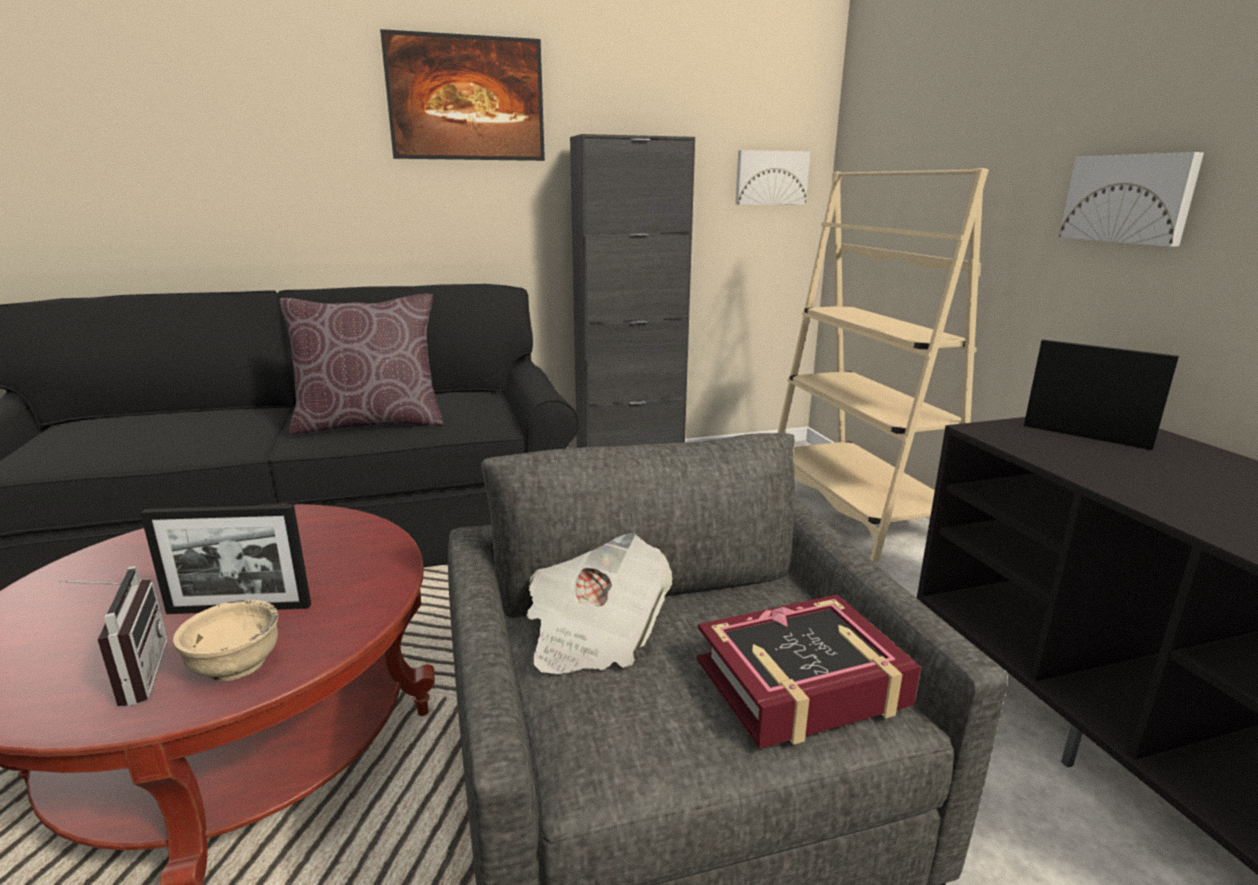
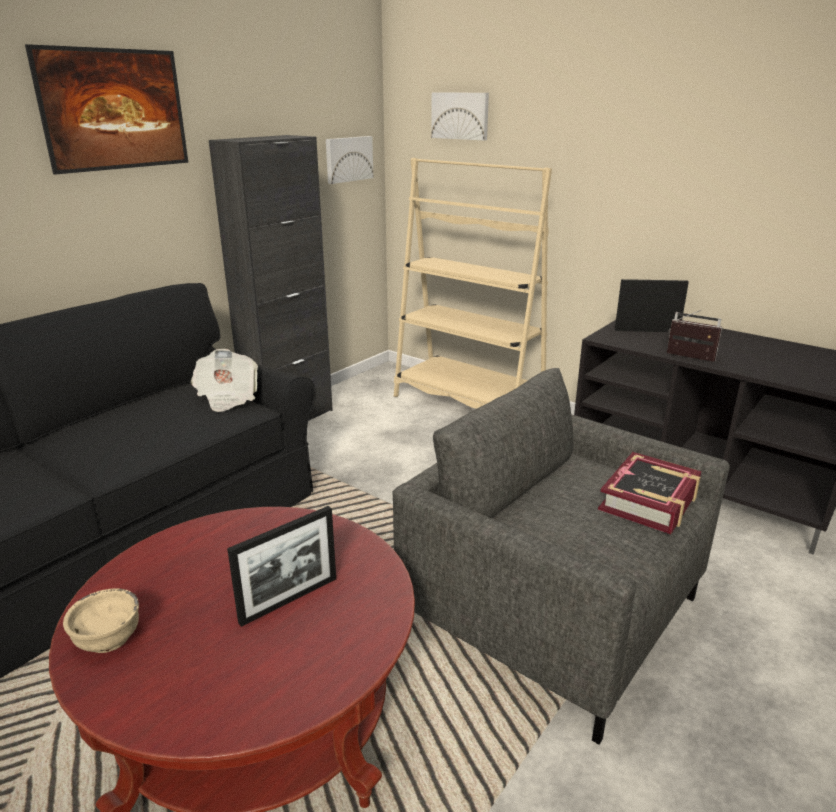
camera: 35 degrees left, 5 degrees up
(129, 676) = (294, 666): radio -> radio (688, 358)
(236, 665) = (353, 627): beige bowl -> beige bowl (109, 639)
(370, 423) = (144, 437): brown pillow -> none
(593, 632) = (534, 517): newspaper -> newspaper (227, 397)
(1129, 198) = (630, 186): picture -> picture (460, 116)

